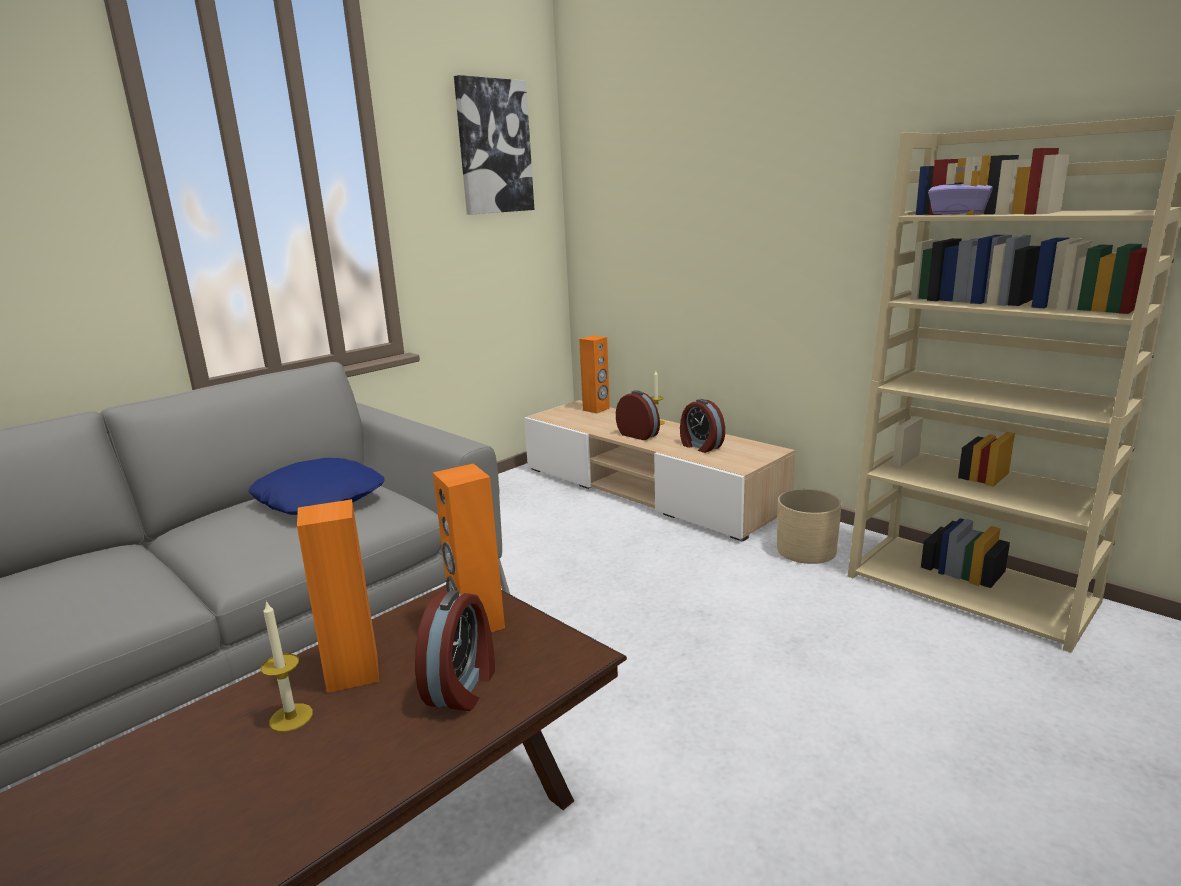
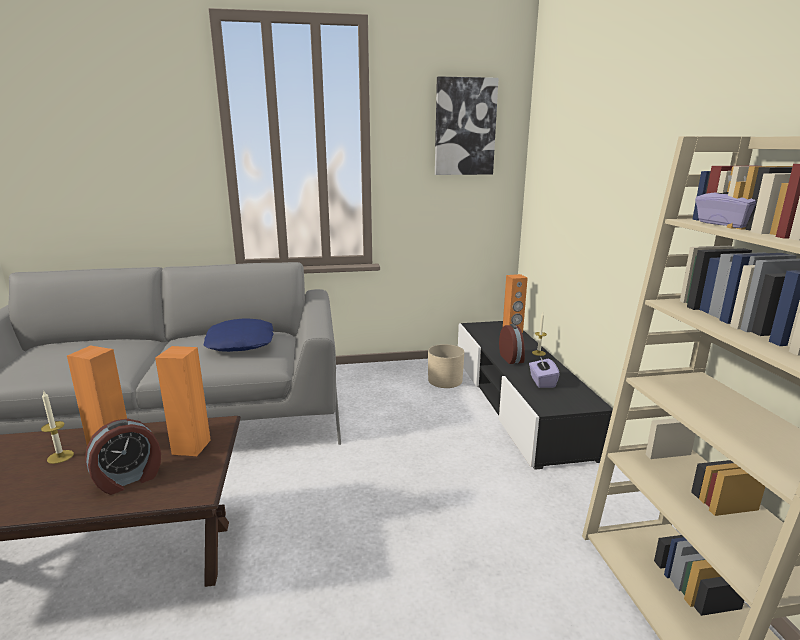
camera: 35 degrees right, 0 degrees up
(648, 489) = (517, 402): beige tv stand -> black tv stand
(700, 446) = (542, 382): alarm clock -> purple tissue box
(805, 550) = (576, 498): beige planter -> beige planter (445, 380)

